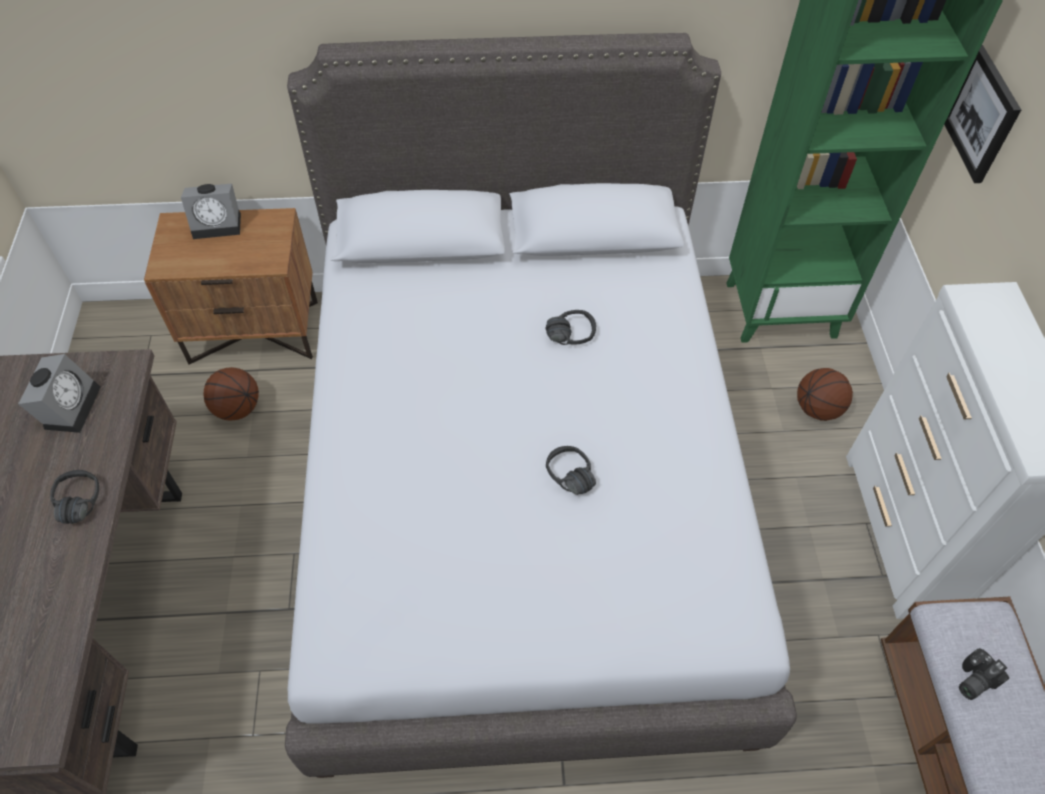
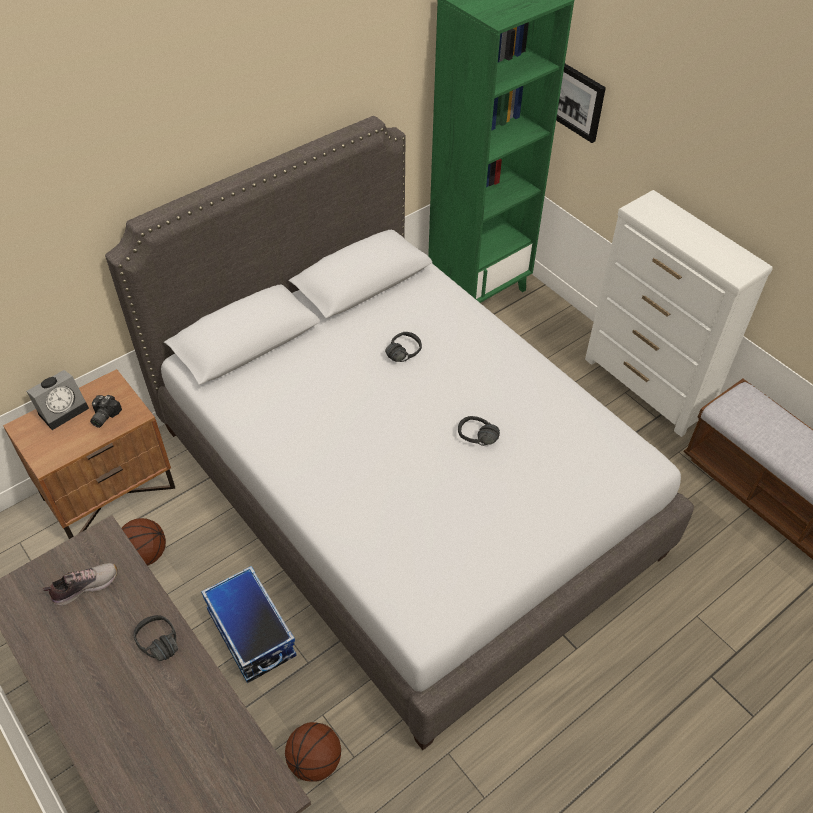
camera: 35 degrees left, 5 degrees down
(70, 405) = (85, 586): alarm clock -> shoe
(262, 544) = (250, 633): none -> storage box
(817, 408) = (547, 339): basketball -> basketball (315, 760)
(972, 679) = (759, 430): camera -> camera (103, 416)

